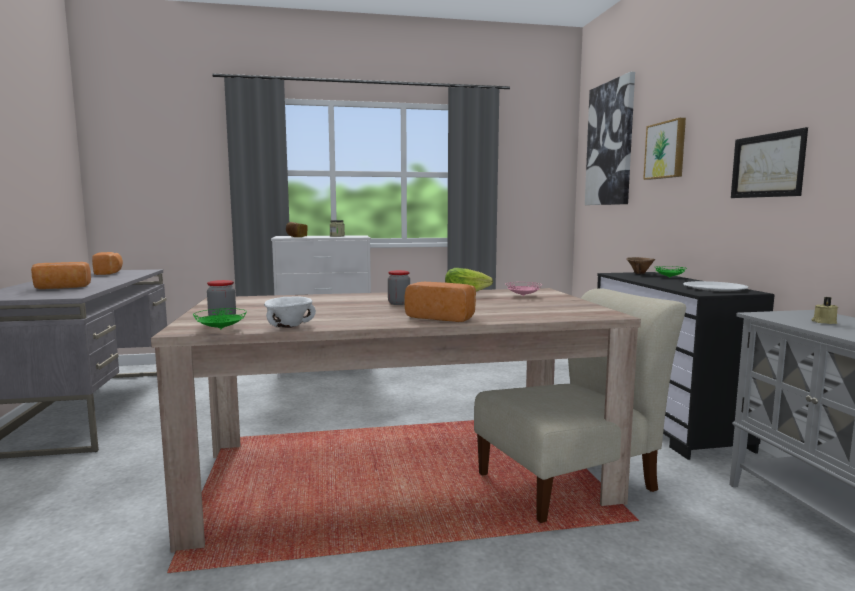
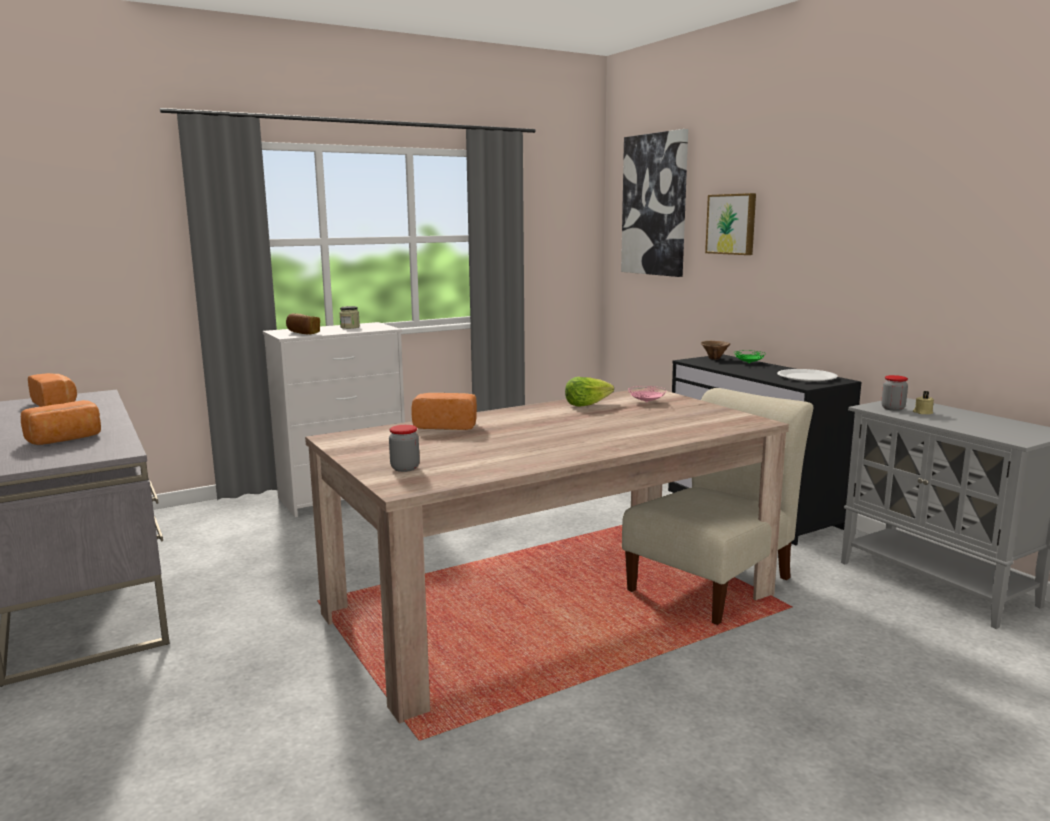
camera: 20 degrees left, 5 degrees up
(221, 329) = (436, 482): green plate -> none
(290, 326) = (498, 470): white bowl -> none
(399, 303) = (544, 425): jar -> jar (893, 408)
(442, 317) = (620, 441): bread -> bread (446, 425)
(767, 165) = (850, 257): picture -> none

